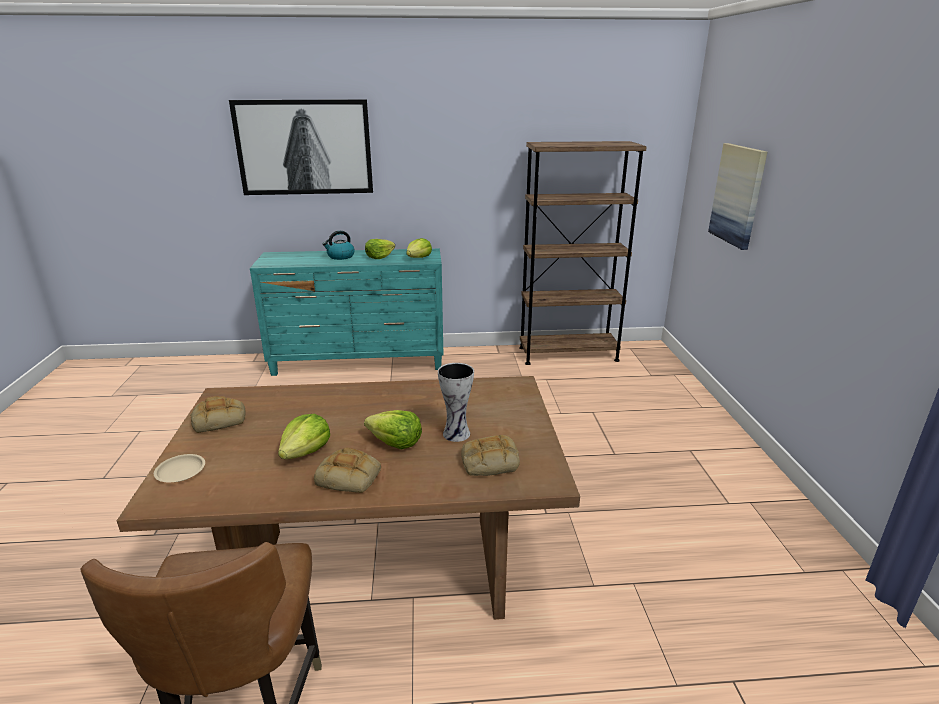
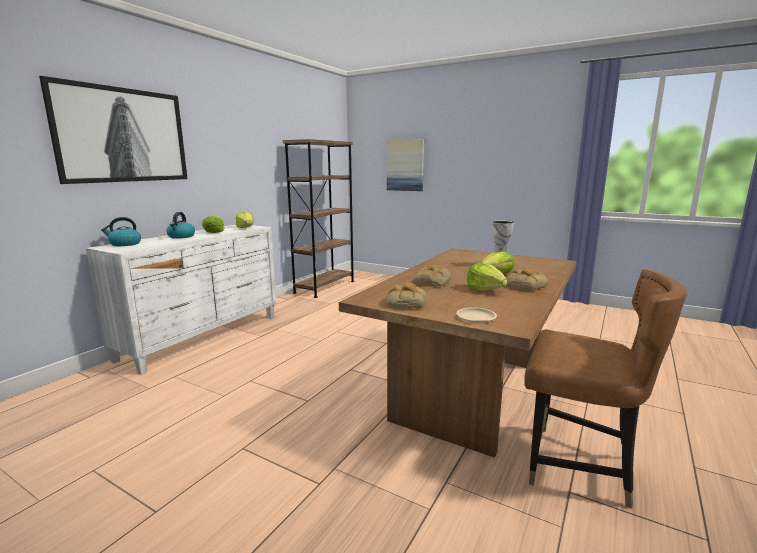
camera: 55 degrees left, 10 degrees down
(287, 255) = (124, 244): none -> kettle
(359, 362) = (204, 337): turquoise dresser -> white dresser
(489, 462) = (535, 265): bread -> bread (433, 281)

